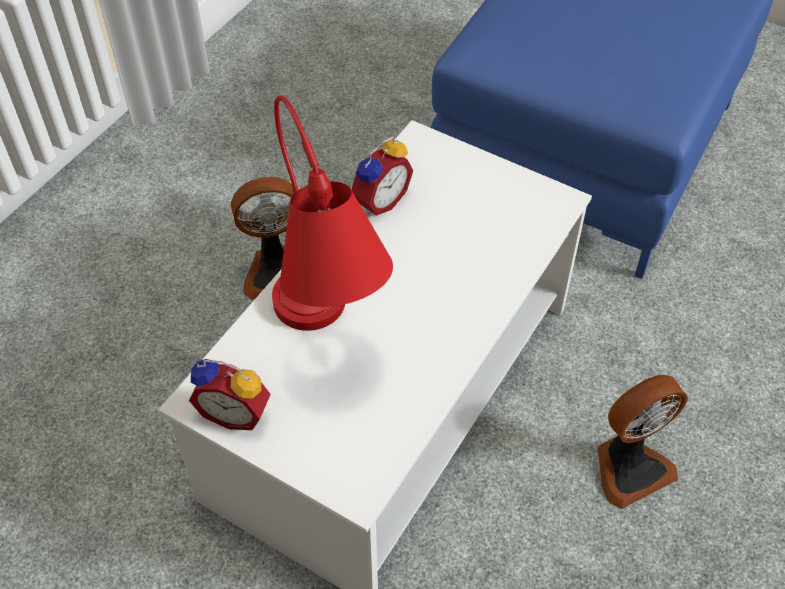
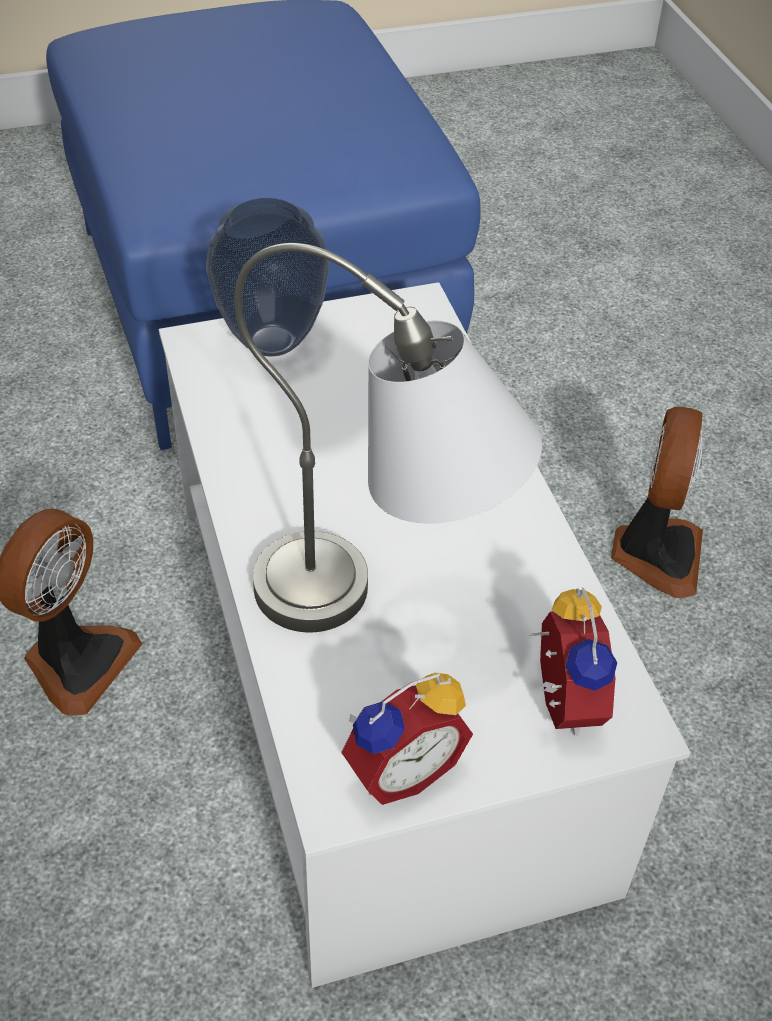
camera: 50 degrees left, 5 degrees down
(327, 339) = (386, 607): red table lamp -> grey table lamp
(379, 200) = (239, 430): alarm clock -> alarm clock (559, 702)
(454, 166) = (272, 343): none -> vase

